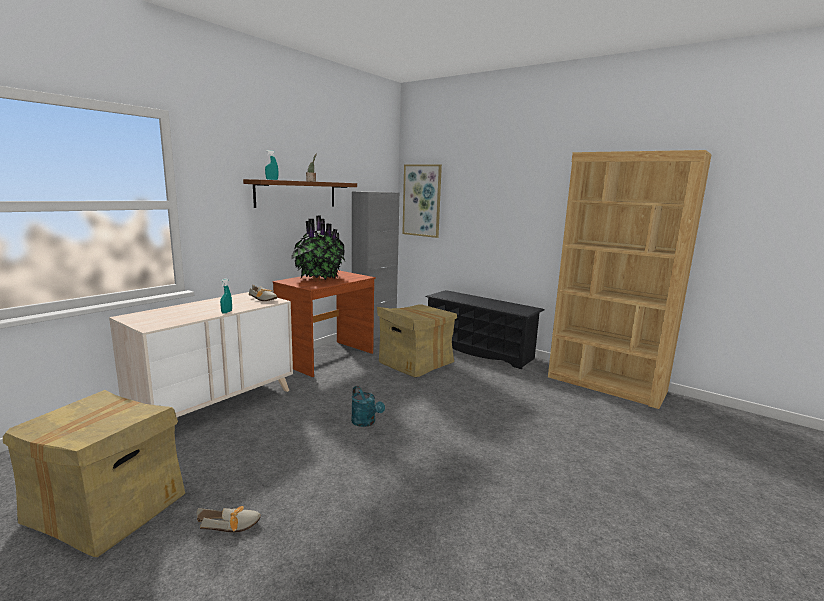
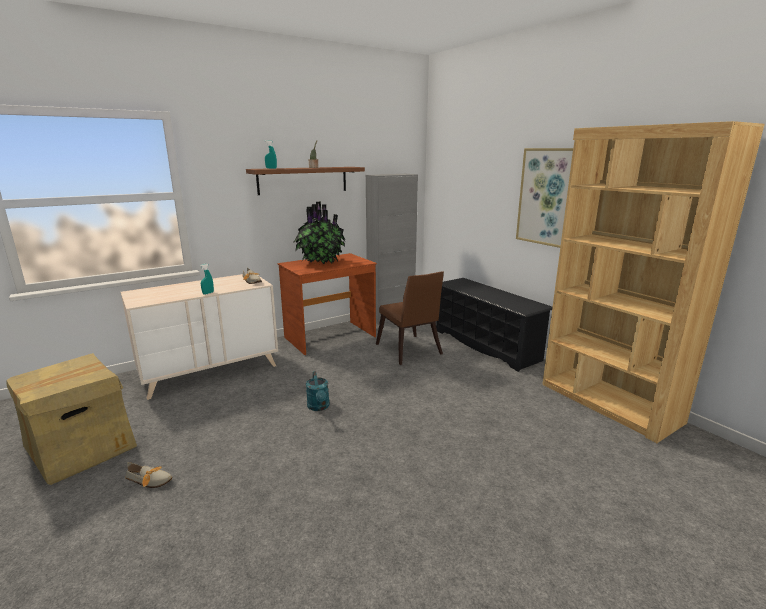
camera: 20 degrees right, 5 degrees up
(415, 363) = (409, 351): cardboard box -> brown chair
(422, 200) = (445, 182): picture -> picture (545, 197)

